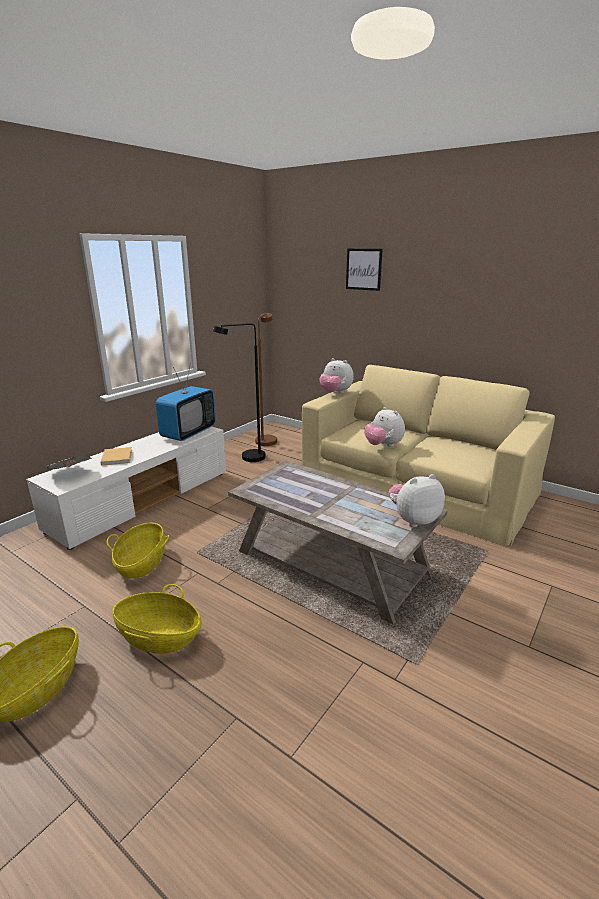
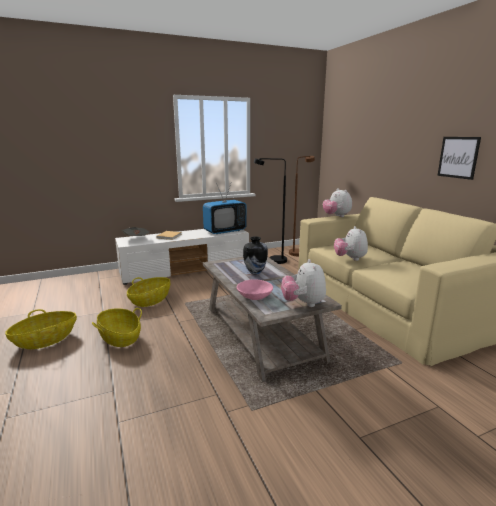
camera: 30 degrees right, 5 degrees down
(311, 490) = (255, 272): none -> vase
(353, 525) = (254, 296): none -> pink bowl
(363, 269) = (382, 119): picture -> picture (458, 157)
(413, 520) = (303, 303): plush toy -> plush toy turned 105 degrees counterclockwise

